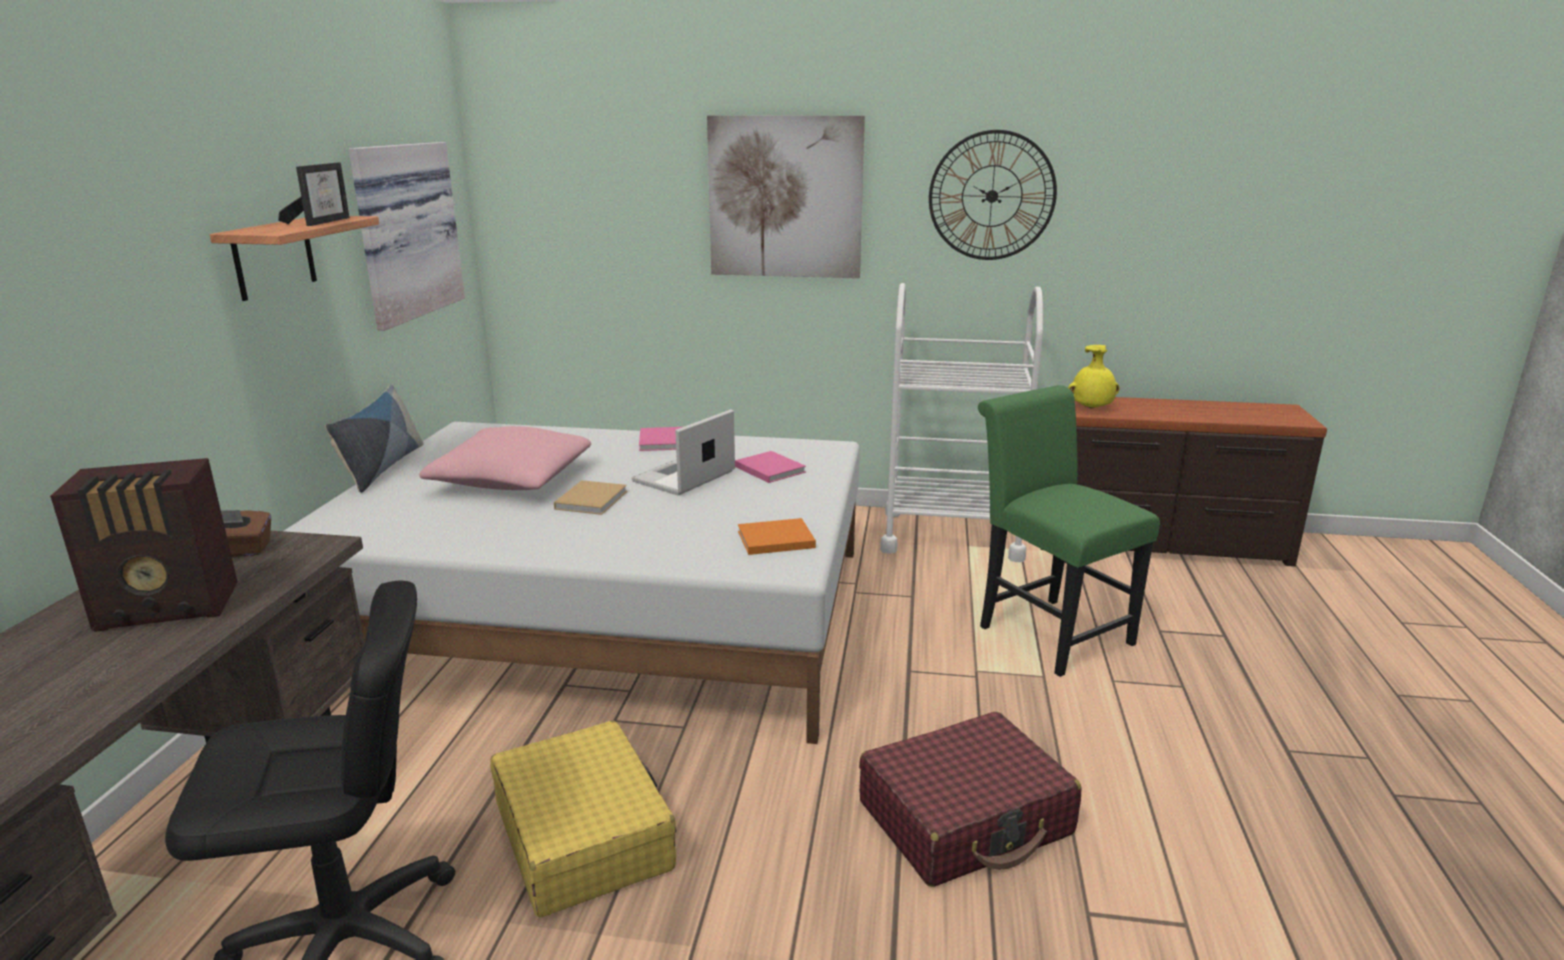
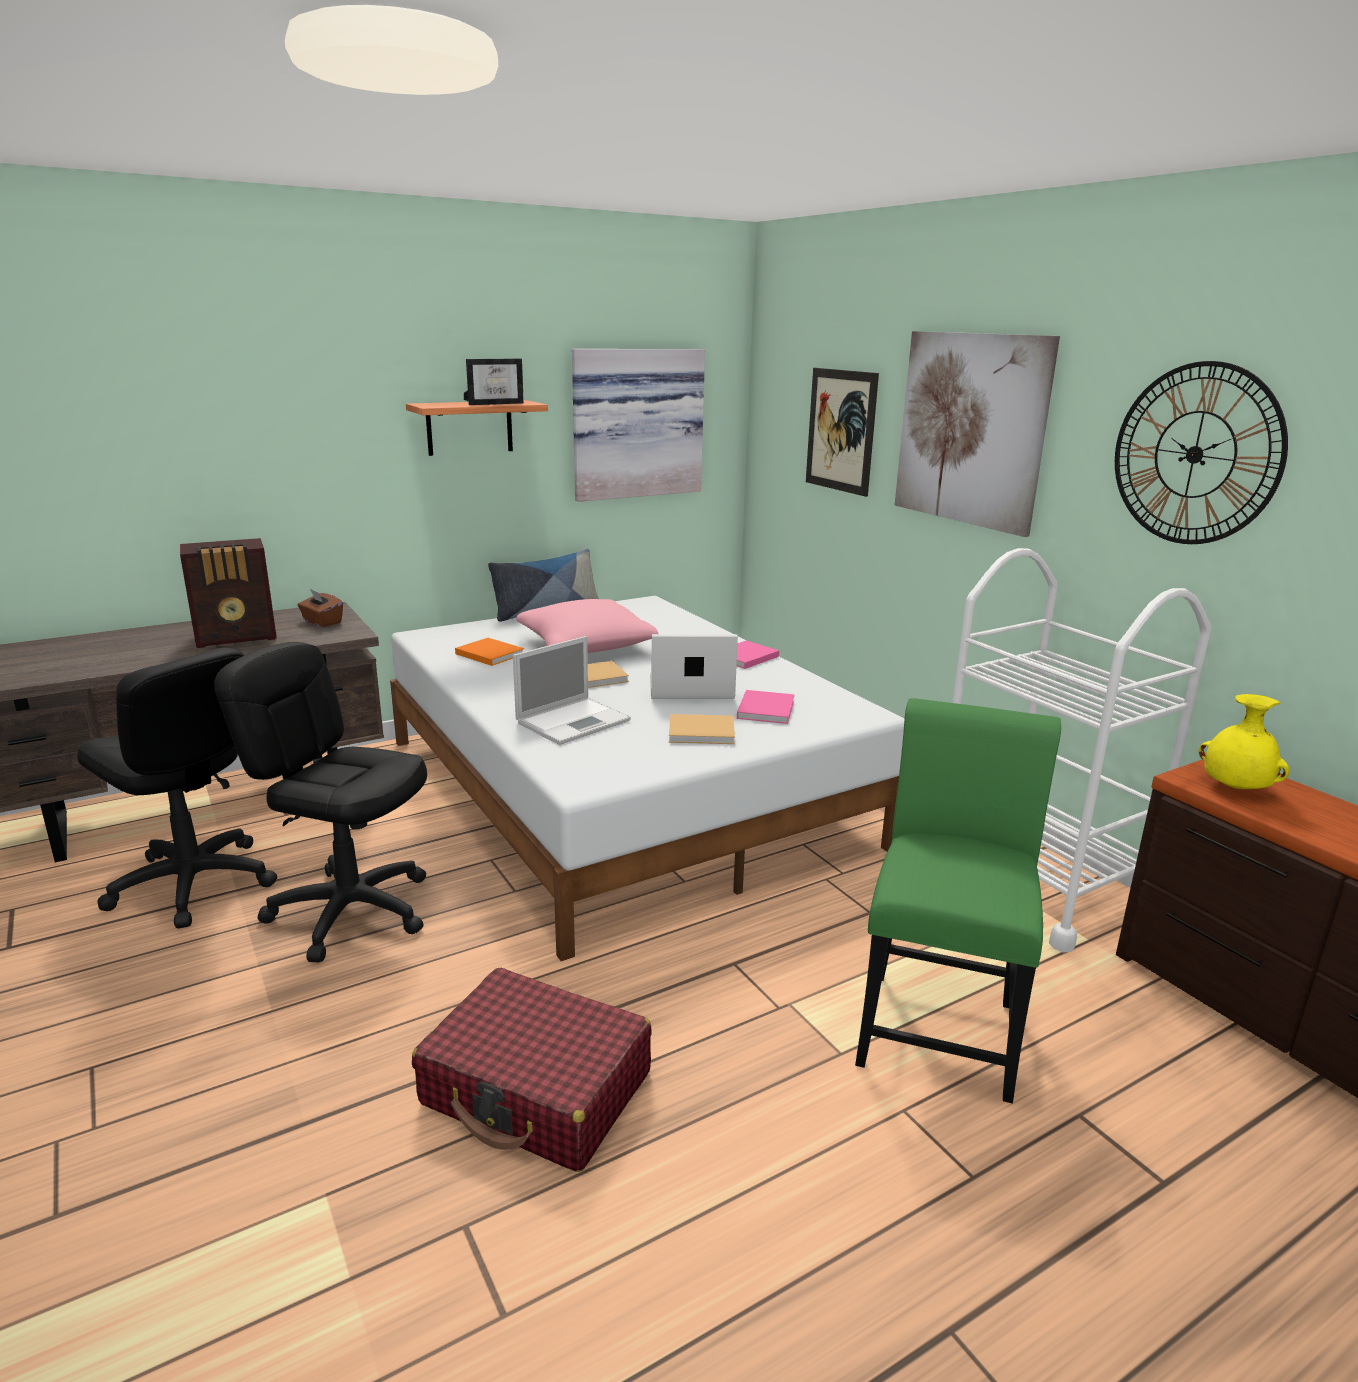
camera: 50 degrees right, 0 degrees up
(170, 608) = (238, 637): radio -> radio turned 60 degrees counterclockwise
(583, 835) = (351, 911): yellow suitcase -> black office chair
(624, 214) = (840, 430): none -> picture
(668, 535) = (574, 721): none -> laptop
(773, 500) = (703, 732): none -> beige book
(773, 539) = (625, 758): orange book -> orange book (488, 653)

